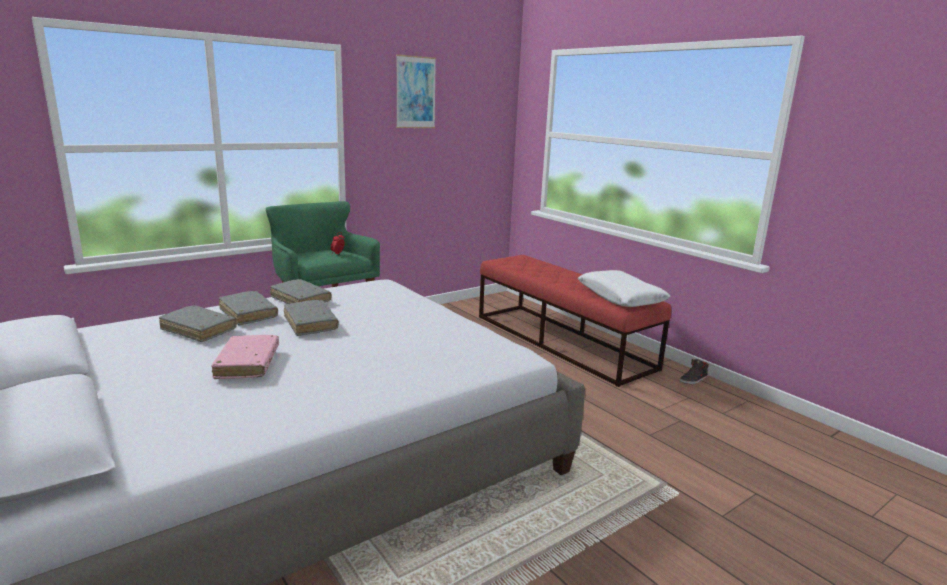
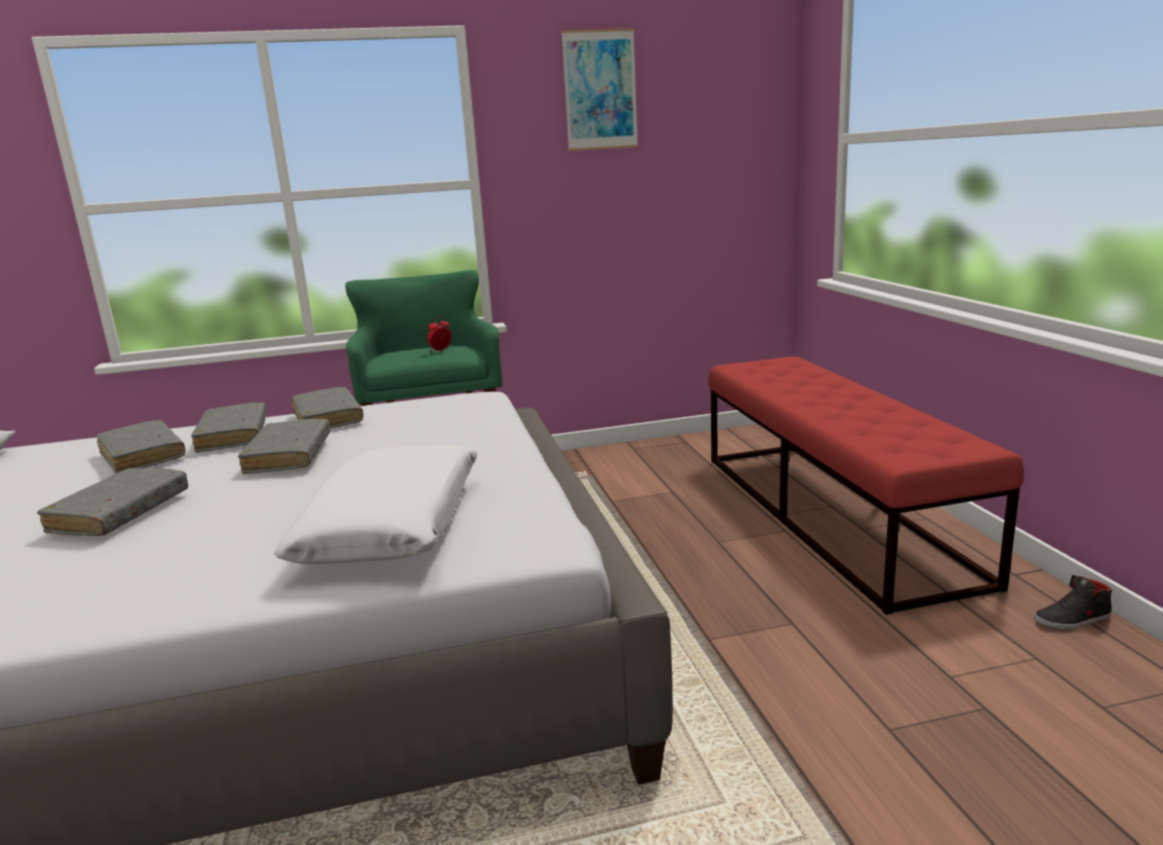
camera: 25 degrees right, 0 degrees up
(248, 364) = (120, 513): pink book -> grey book
(621, 297) = (914, 437): white pillow -> white pillow (393, 524)

